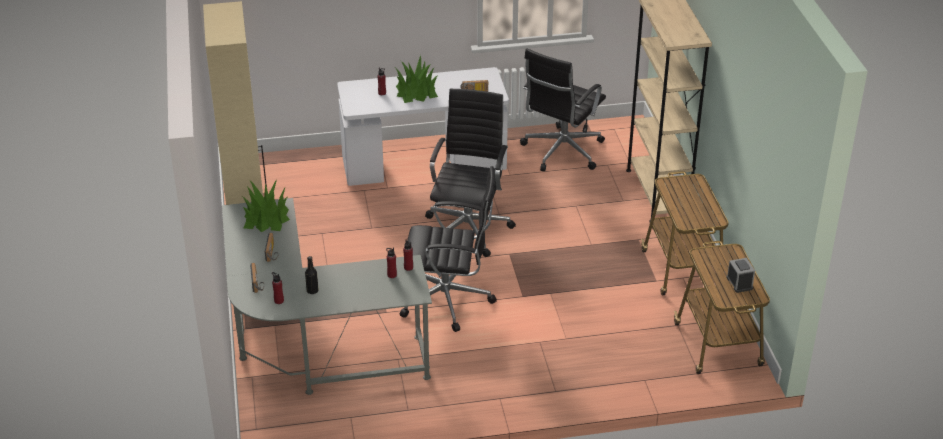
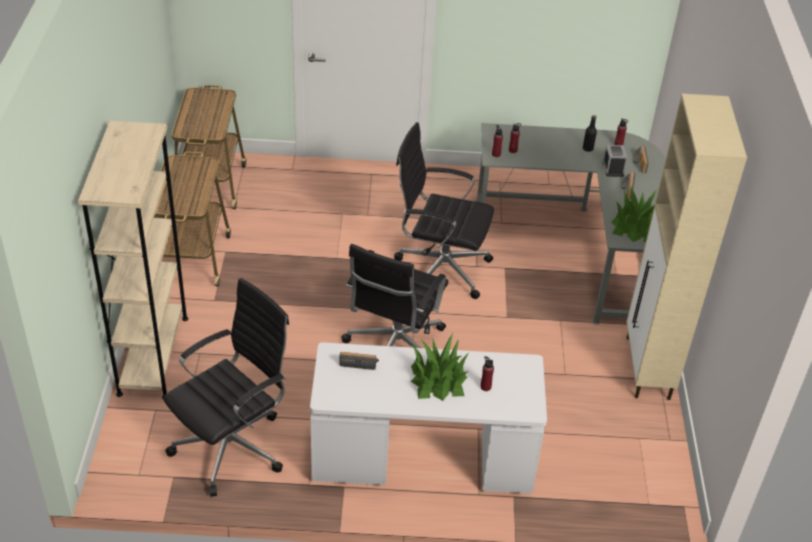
camera: 170 degrees left, 5 degrees up
(739, 283) = (200, 105): alarm clock -> alarm clock (613, 169)

